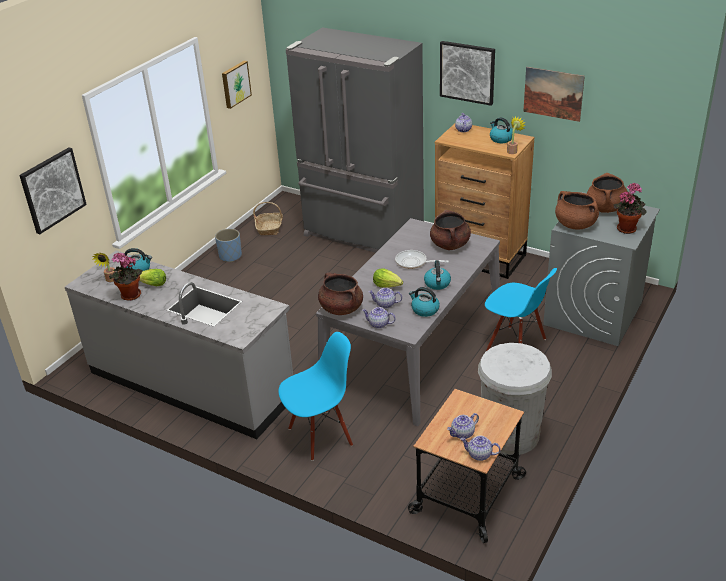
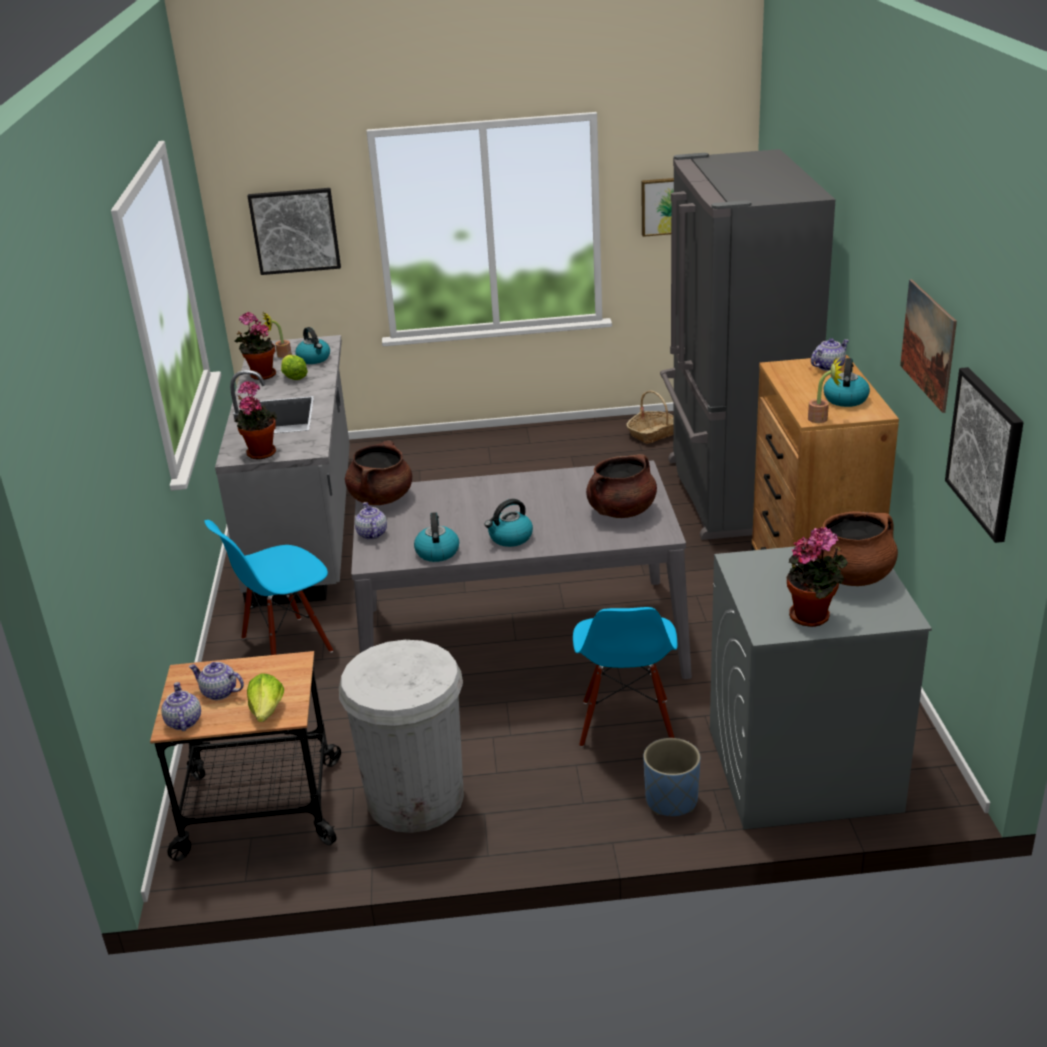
camera: 55 degrees right, 5 degrees down
(230, 256) = (563, 439): blue planter -> blue planter (671, 800)
(247, 327) = (260, 452): none -> potted plant
(320, 435) = (286, 646): blue chair -> blue chair turned 120 degrees clockwise
(385, 304) = (421, 521): teapot -> none
(387, 285) = (466, 506): lettuce -> lettuce (267, 711)
(414, 262) = (543, 503): frying pan -> none
(467, 72) = (868, 269): picture -> picture (986, 452)
(575, 224) = (756, 567): brown cooking pot -> none

